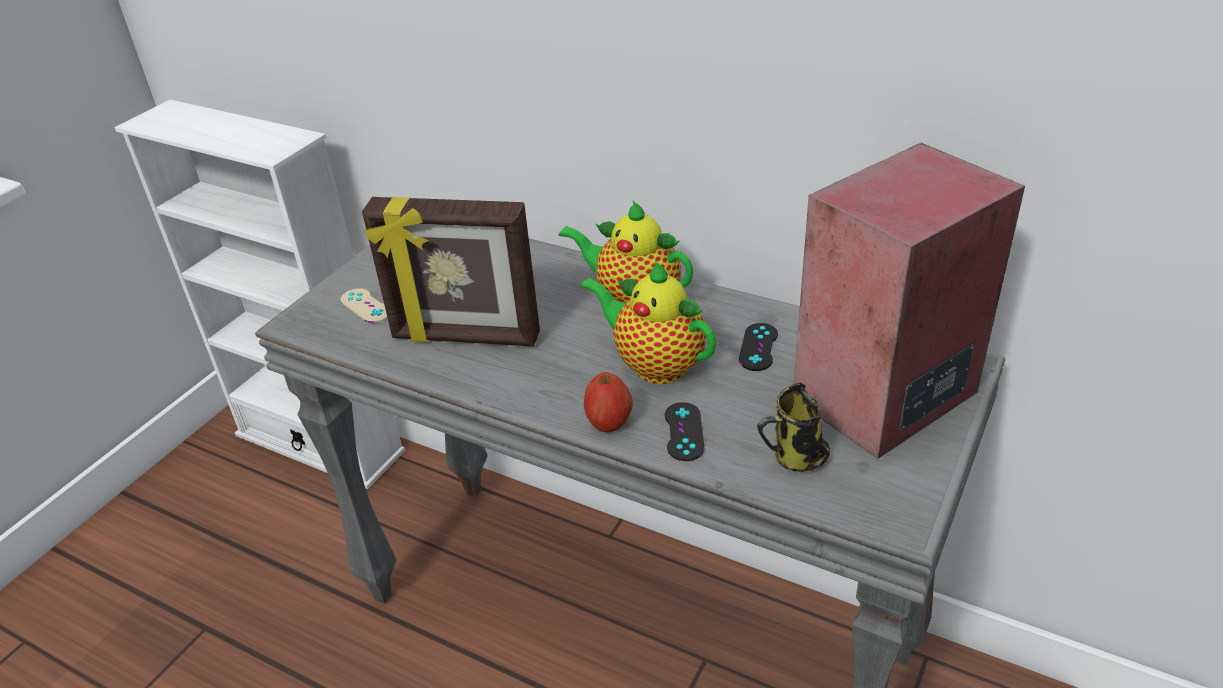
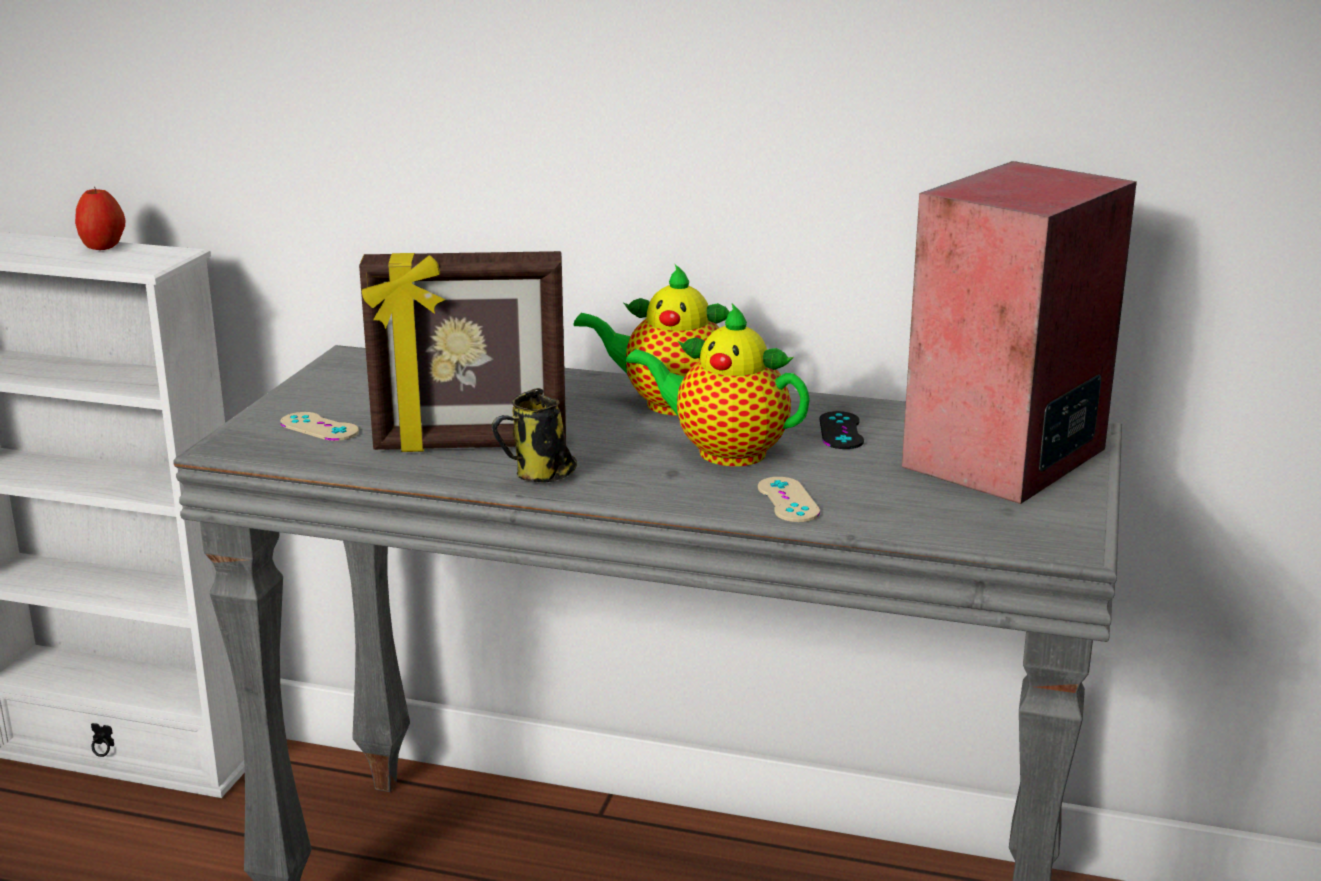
camera: 15 degrees left, 15 degrees down
(609, 423) = (693, 500): apple -> apple (103, 247)
(684, 432) = (788, 500): black game controller -> beige game controller
(796, 457) = (928, 510): mug -> mug (540, 476)

